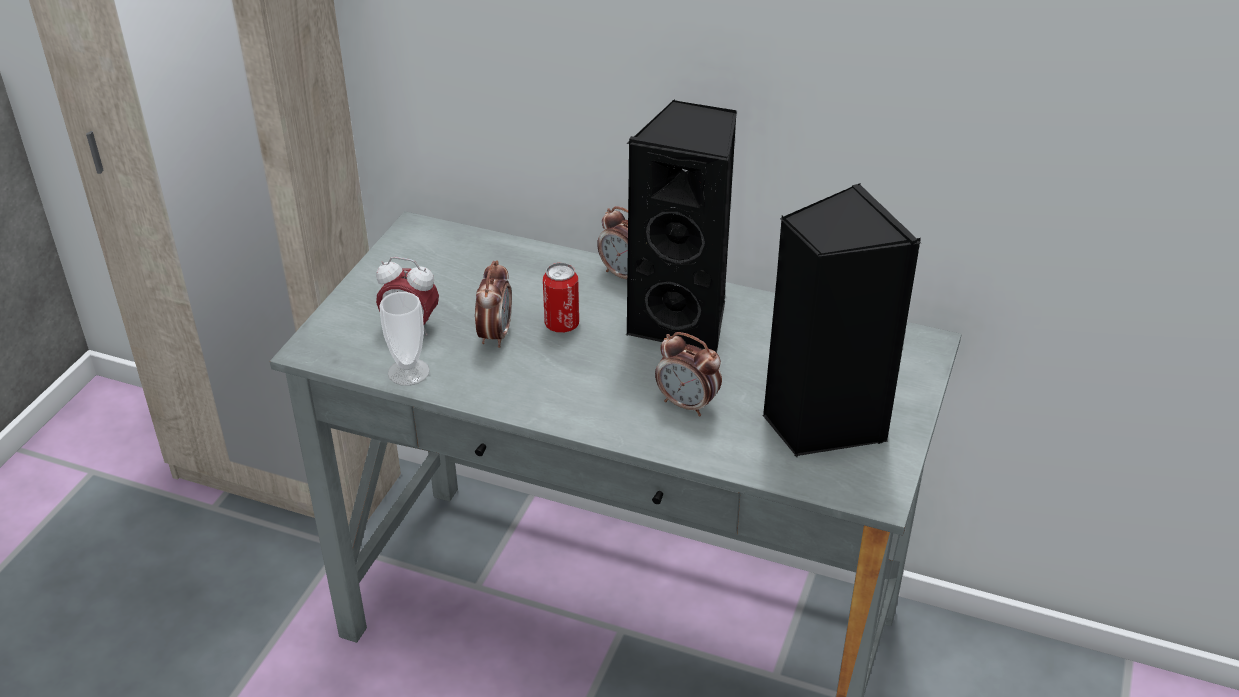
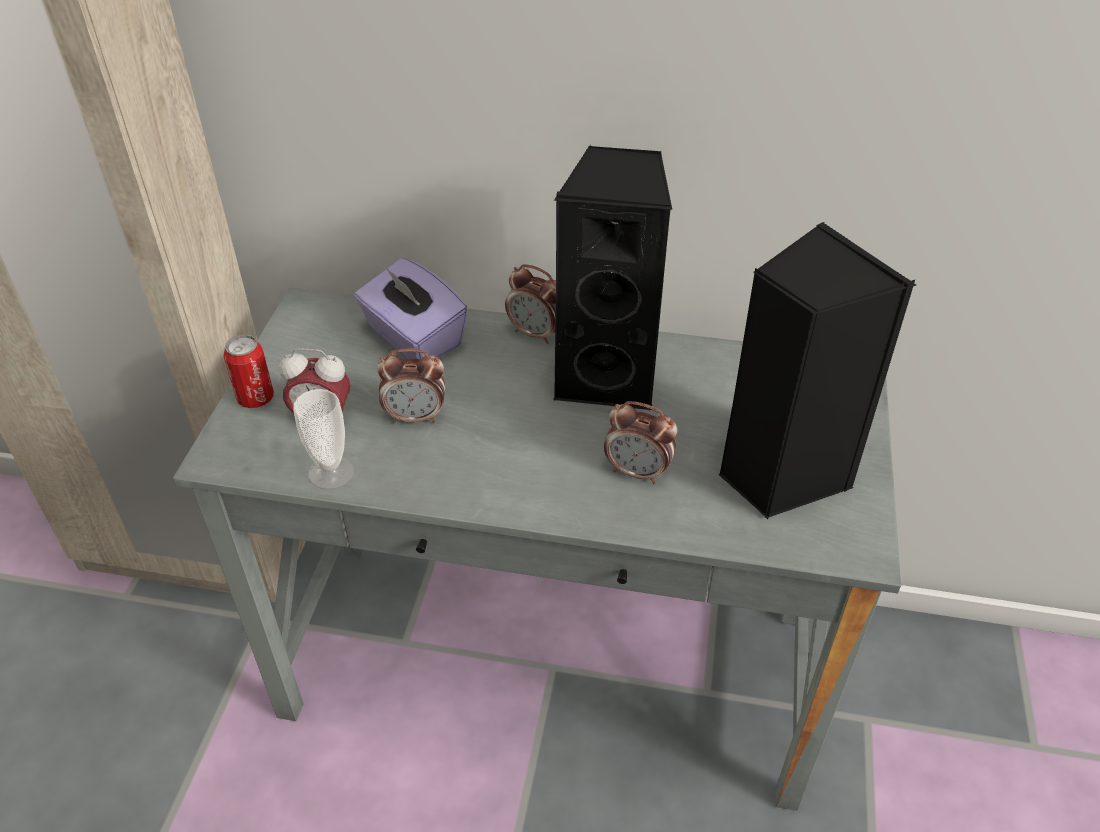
camera: 10 degrees left, 5 degrees up
(495, 335) = (416, 417): alarm clock -> alarm clock turned 90 degrees clockwise
(509, 268) = (413, 338): none -> purple tissue box
(562, 325) = (484, 396): can -> can (255, 398)

